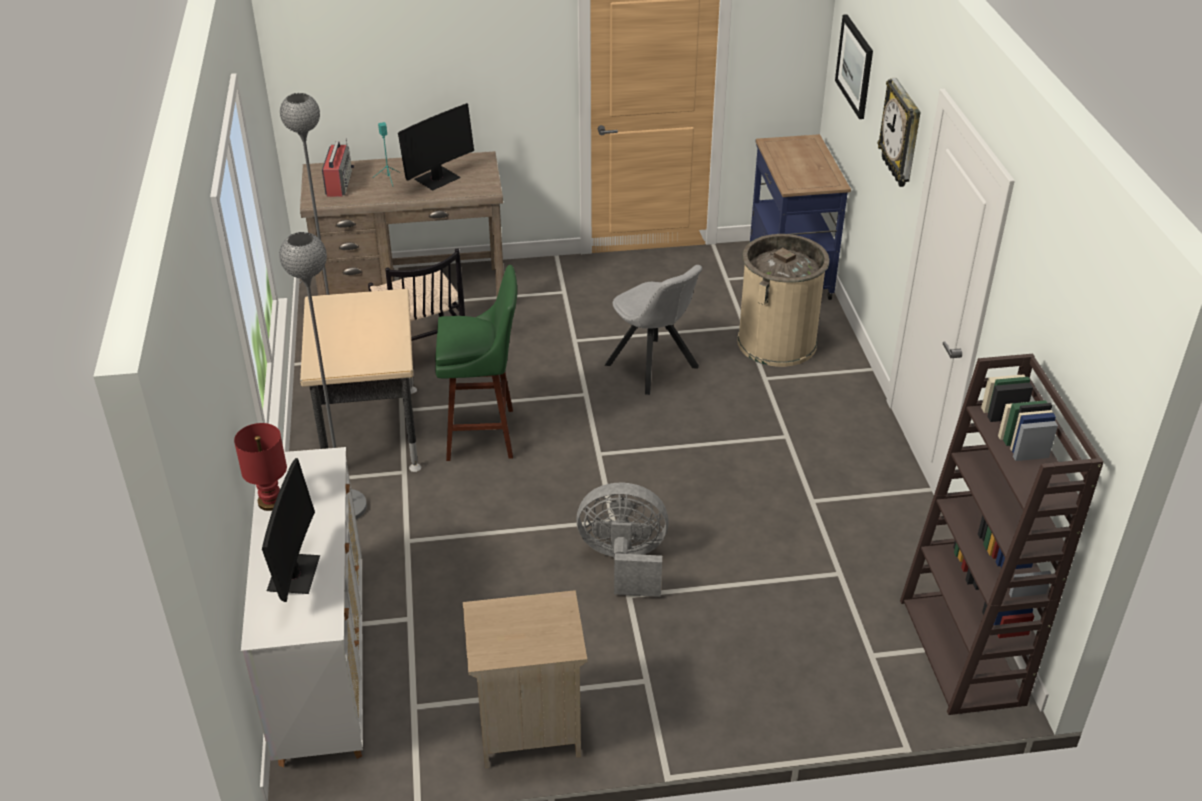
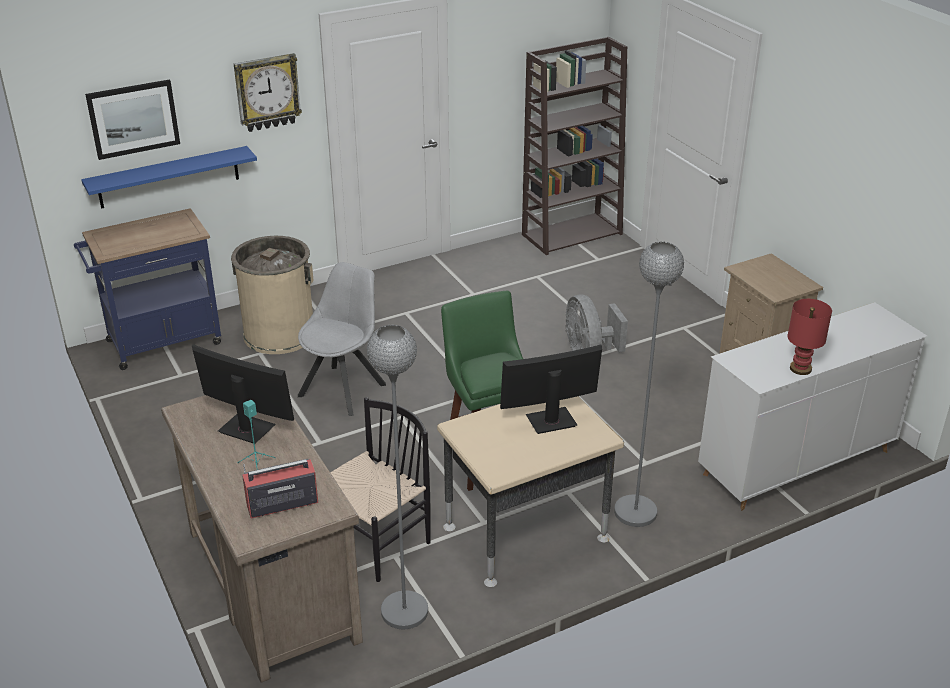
camera: 110 degrees left, 5 degrees down
(294, 574) = (850, 335): monitor -> monitor (551, 421)
(854, 145) = (169, 177): none -> blue shelf

